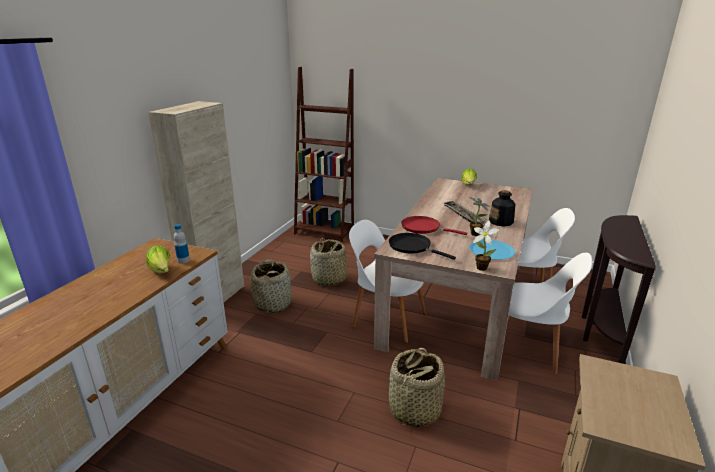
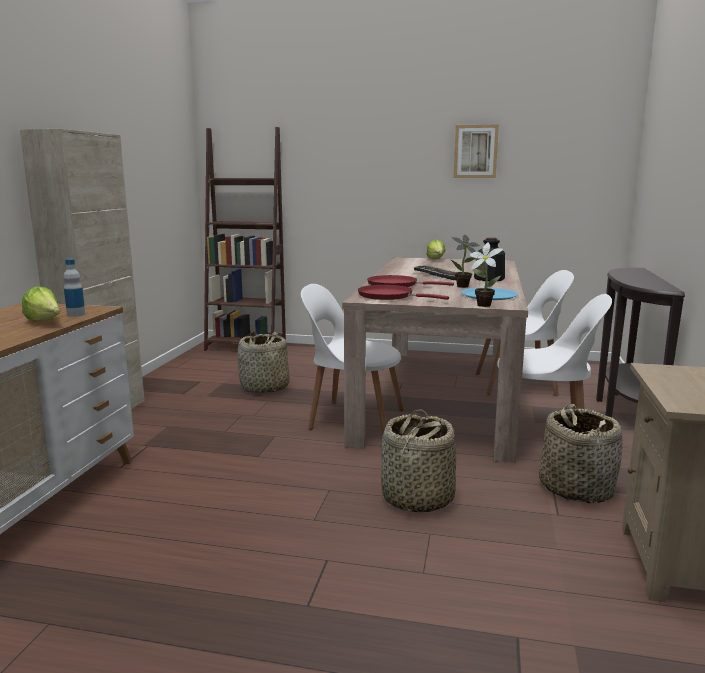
camera: 10 degrees left, 10 degrees down
(273, 303) = (190, 415): basket -> basket (575, 488)
(412, 247) = (389, 296): black frying pan -> red frying pan
(510, 97) = (475, 151): none -> picture

